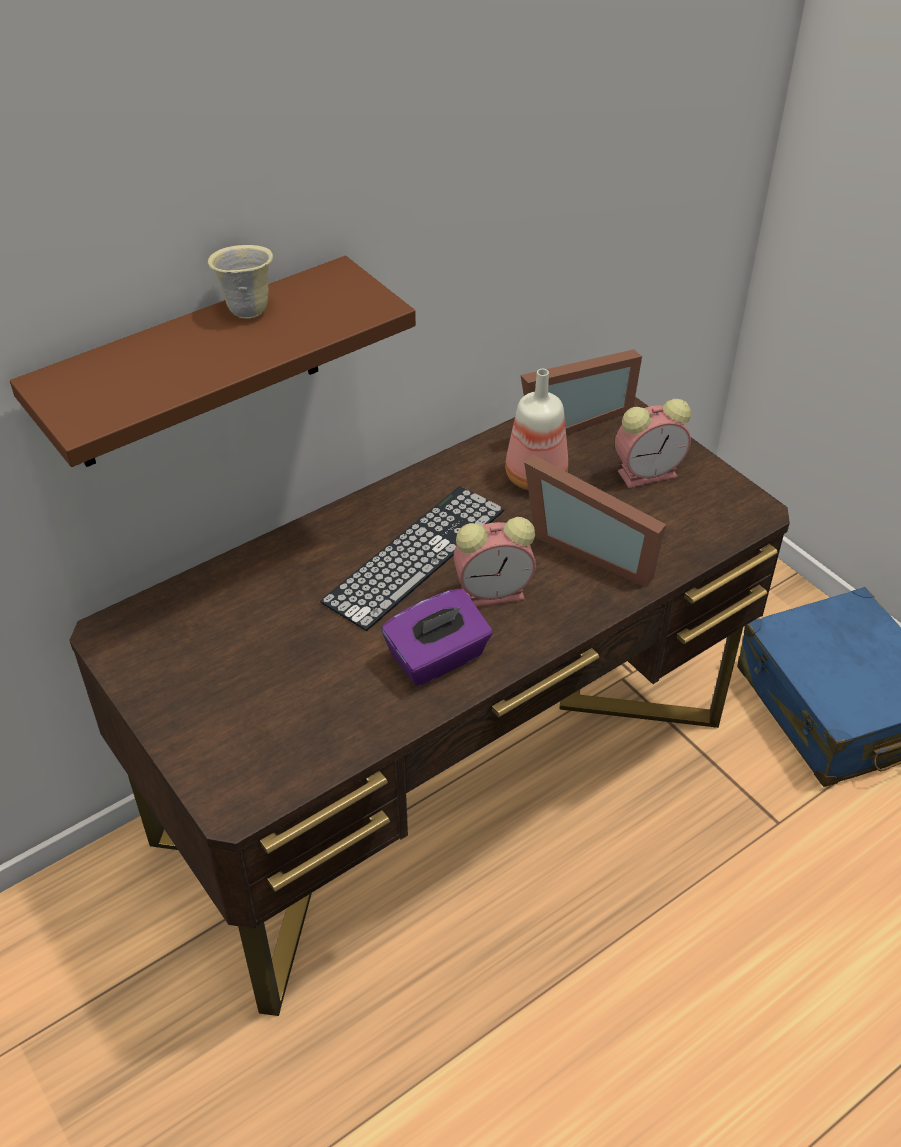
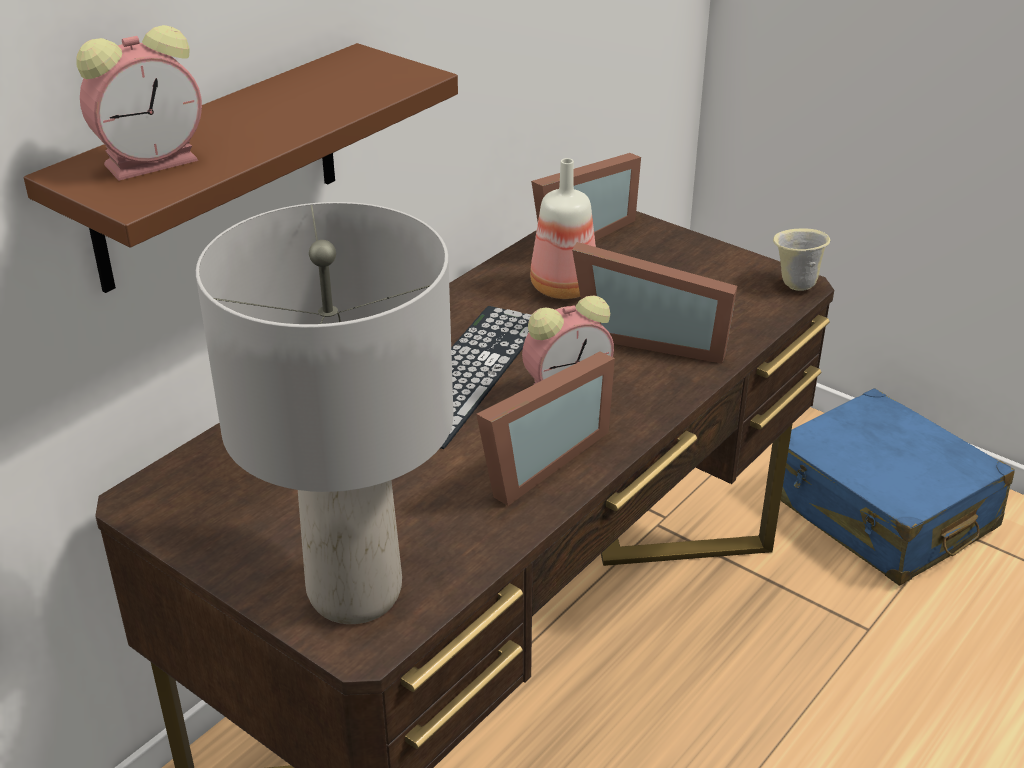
camera: 15 degrees left, 10 degrees down
(244, 759) = (355, 594): none -> grey table lamp
(247, 310) = (274, 92): beige mug -> beige mug (794, 284)
(438, 658) = (534, 461): purple tissue box -> picture frame
(649, 473) = (677, 268): alarm clock -> alarm clock (154, 161)

